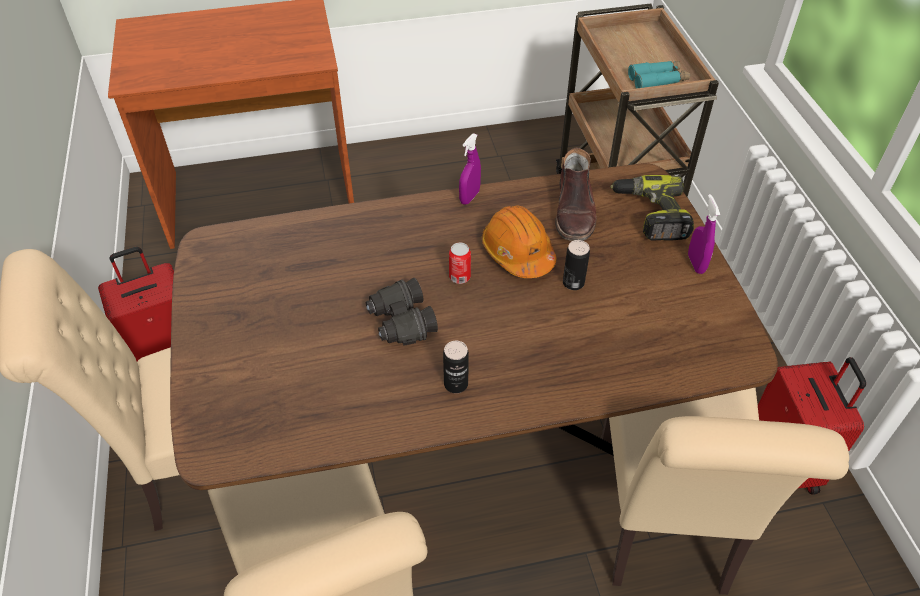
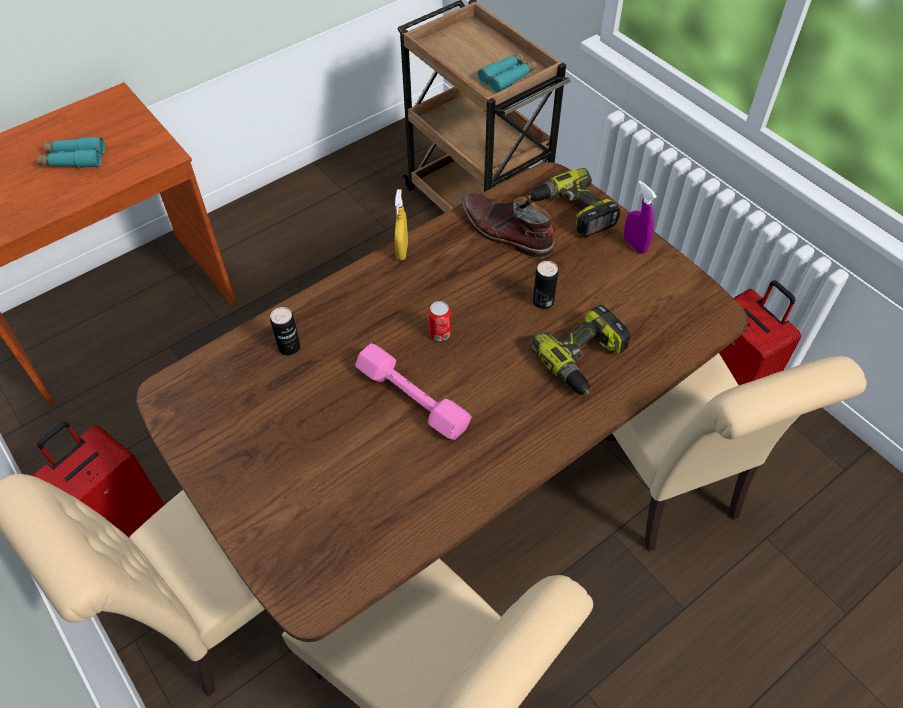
camera: 25 degrees left, 5 degrees up
(247, 43) = (73, 159): none -> turquoise binoculars
(401, 322) = (412, 398): black binoculars -> pink dumbbell
(456, 384) = (497, 437): can -> can (289, 347)
(469, 197) = (402, 251): purple spray bottle -> yellow spray bottle
(517, 252) = (478, 290): orange hard hat -> none
(575, 211) = (505, 232): brown boot -> brown boot turned 150 degrees clockwise
(581, 348) = (584, 359): none -> power drill

